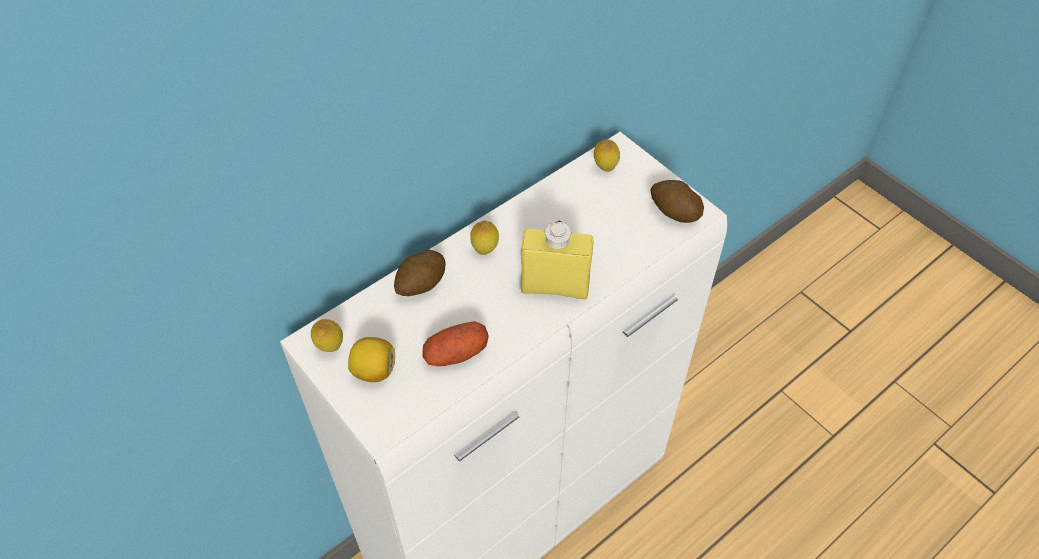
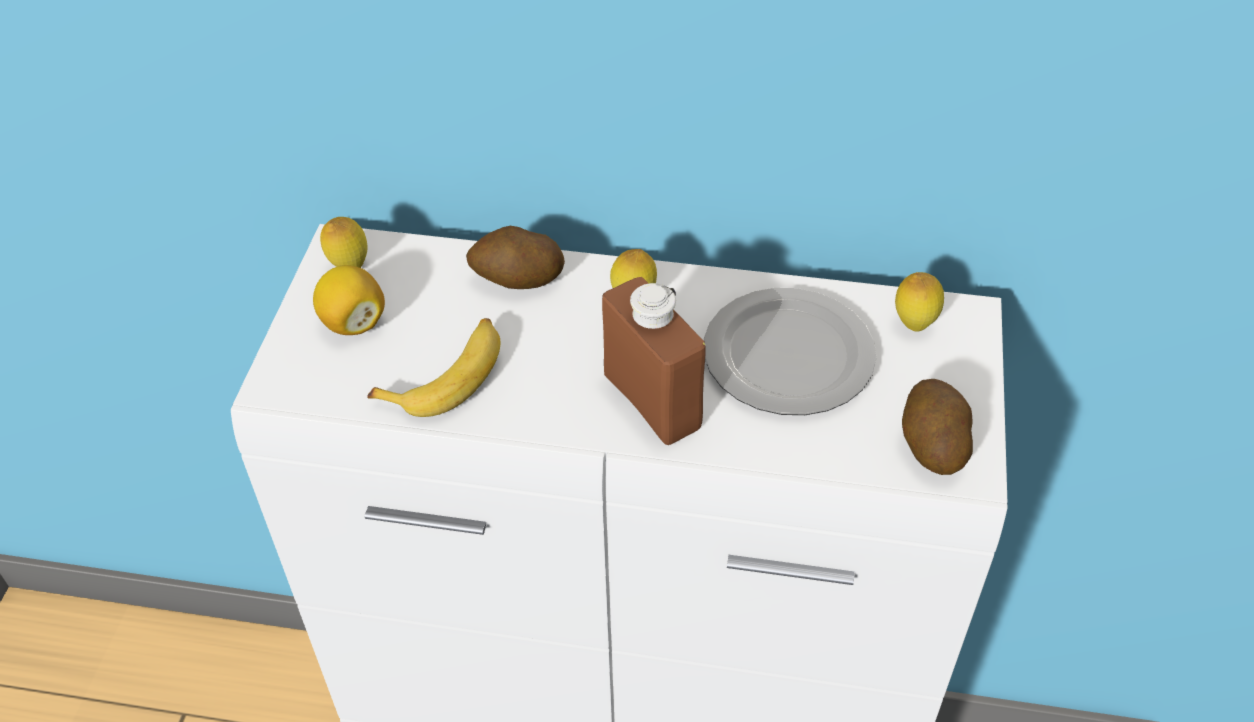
camera: 50 degrees right, 5 degrees down
(456, 353) = (448, 376): potato -> banana
(555, 286) = (652, 401): yellow bottle -> brown bottle
(579, 220) = (791, 355): none -> plate

